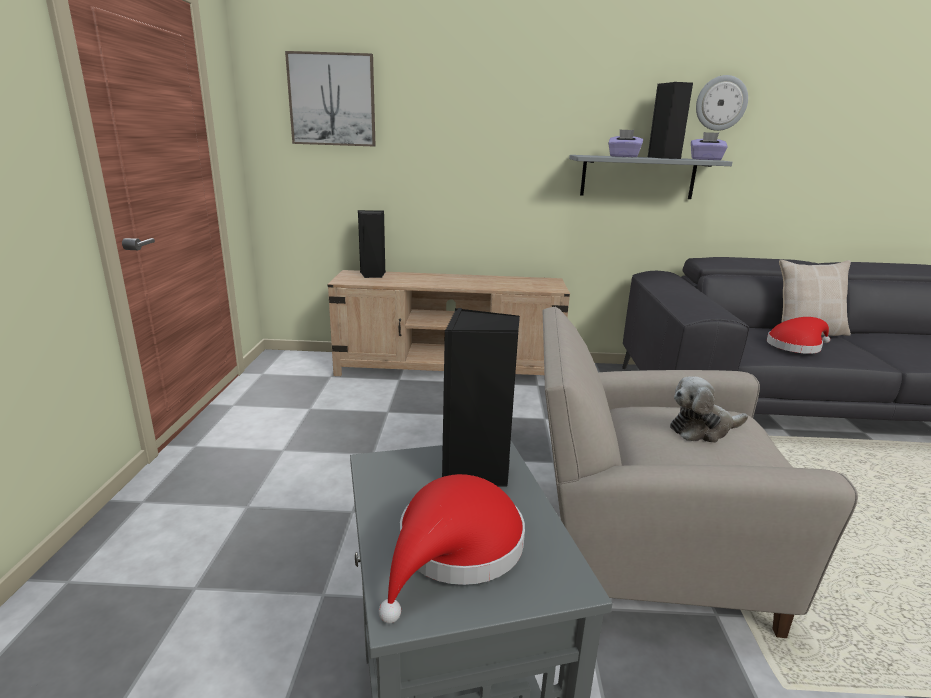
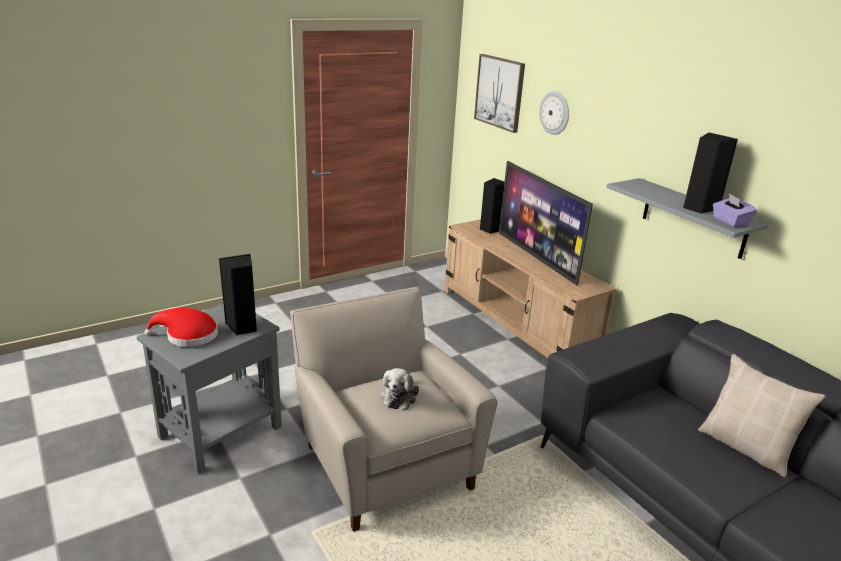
camera: 55 degrees right, 5 degrees up
(464, 279) = (537, 257): none -> television
(623, 156) = (660, 195): purple tissue box -> none
(702, 429) = (399, 396): plush toy -> plush toy turned 120 degrees counterclockwise
(721, 103) = (784, 166): wall clock -> wall clock (555, 113)
(796, 346) = (677, 440): red hat -> none

